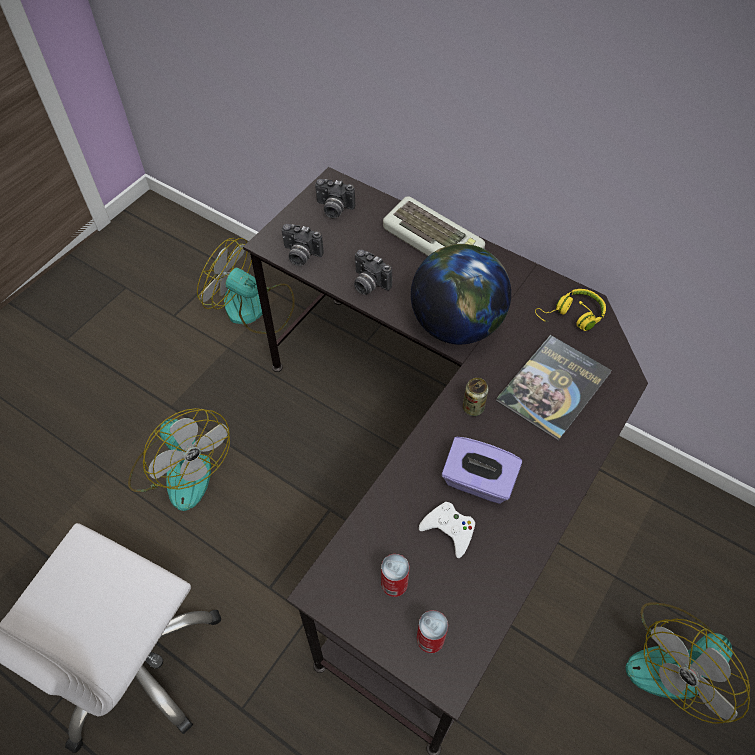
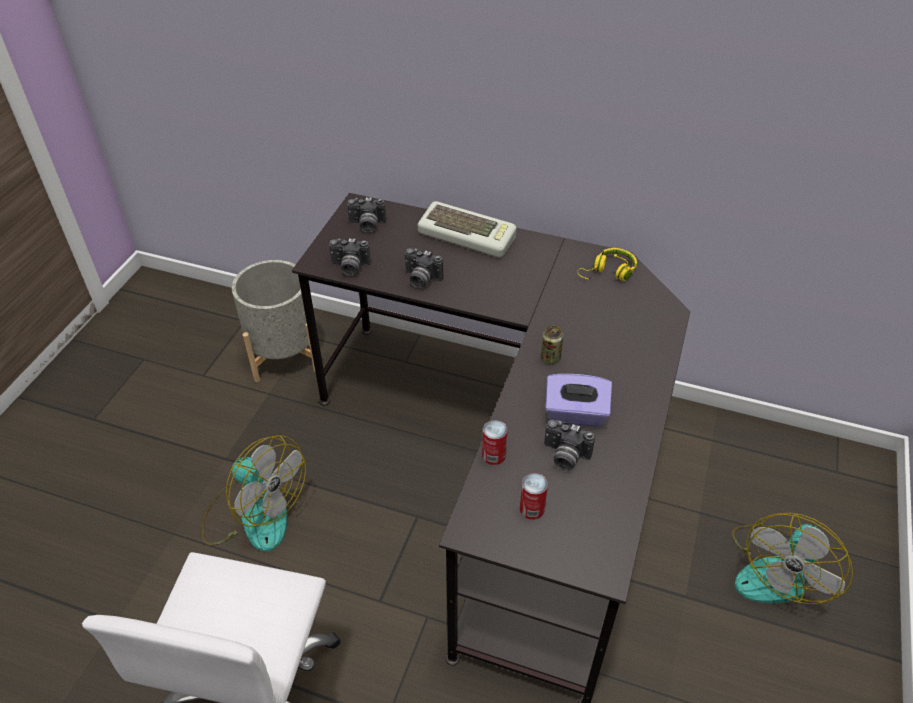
camera: 15 degrees left, 10 degrees down
(253, 309) = (284, 354): fan -> grey planter
(430, 638) = (579, 544): can -> can (493, 455)
(449, 530) = (564, 456): white game controller -> camera
(456, 324) = (511, 296): globe -> none
(553, 387) = (613, 329): book -> none

